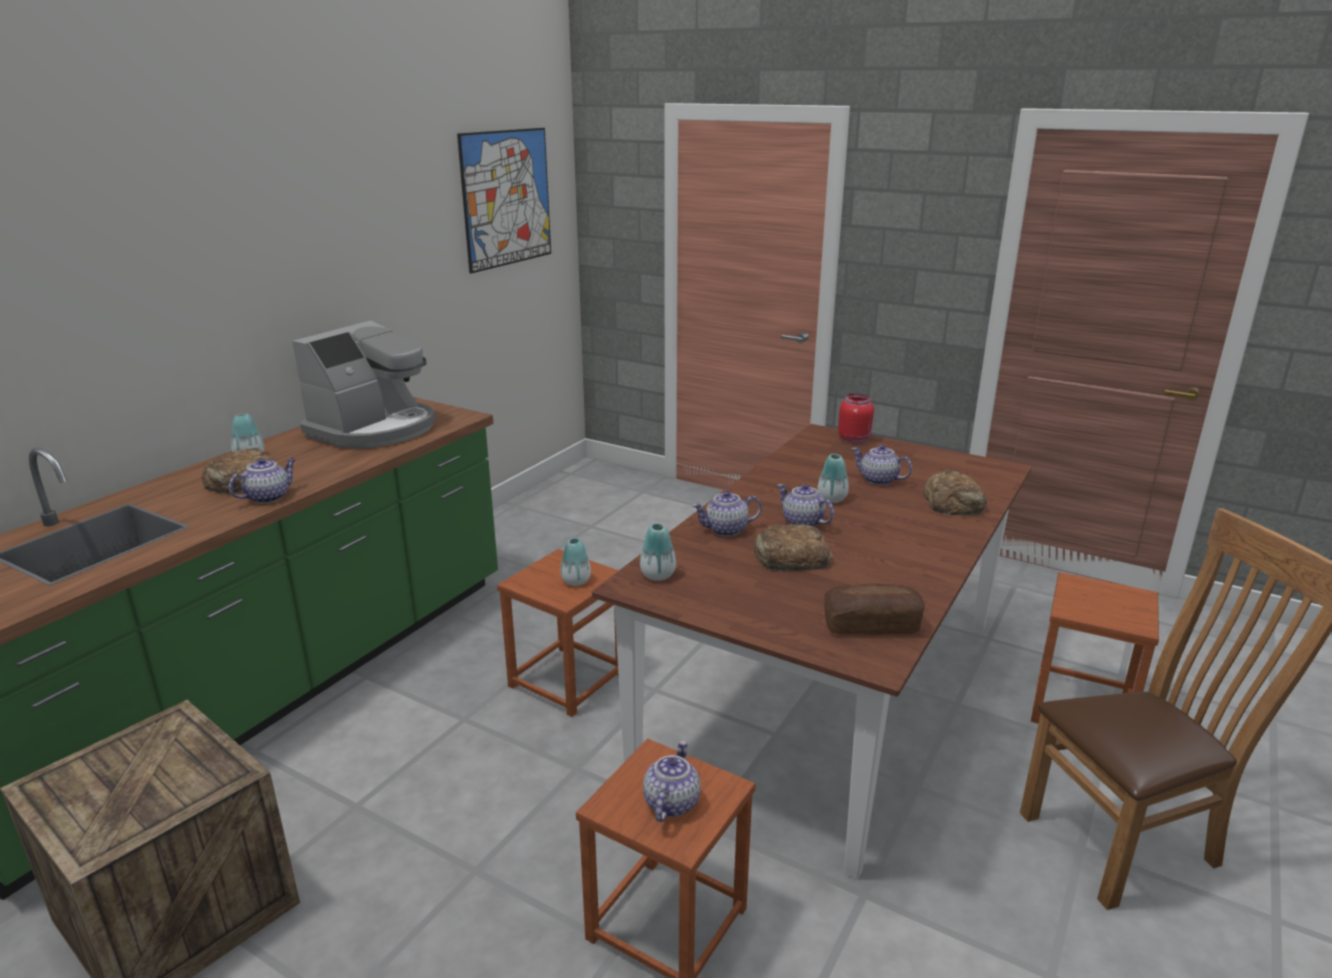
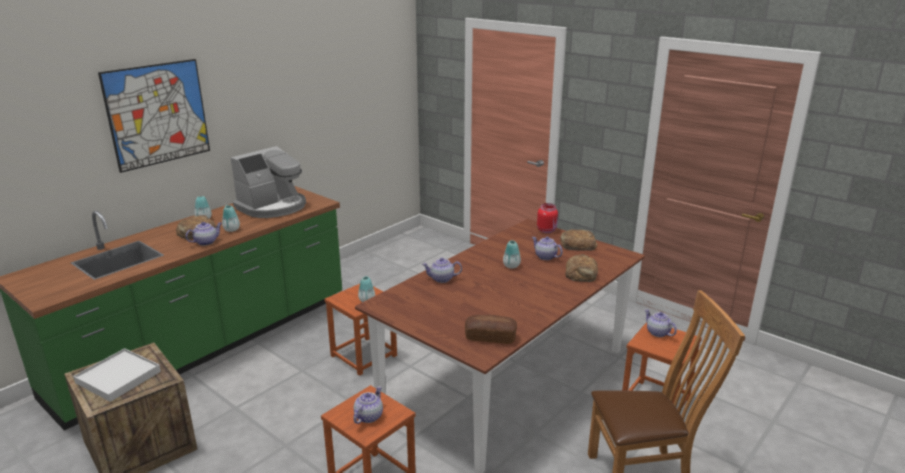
camera: 10 degrees right, 0 degrees up
(126, 782) = (118, 377): none -> white tray
(507, 198) = (369, 72): picture -> picture (158, 114)
(657, 575) = (392, 300): vase -> vase (231, 229)
(790, 557) = (468, 297): bread -> bread (577, 244)
(802, 522) = (486, 278): teapot -> teapot (657, 332)

